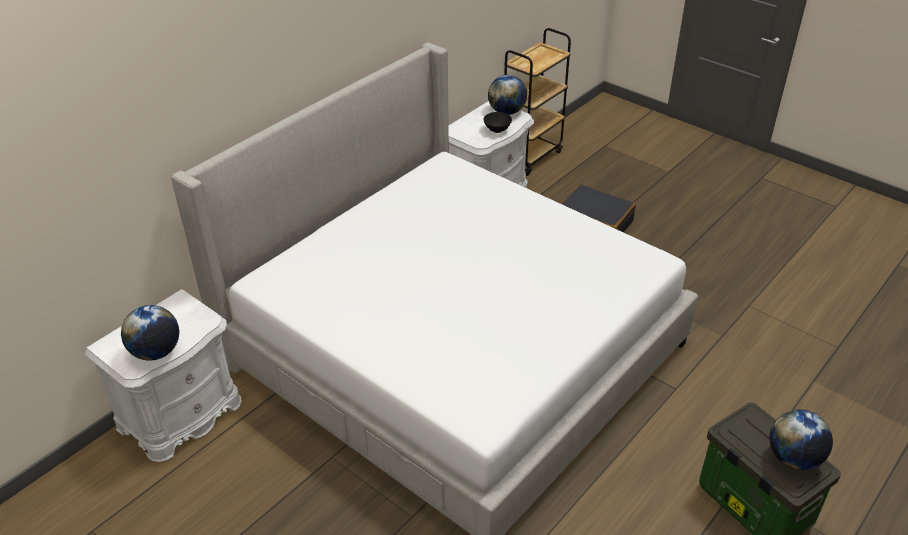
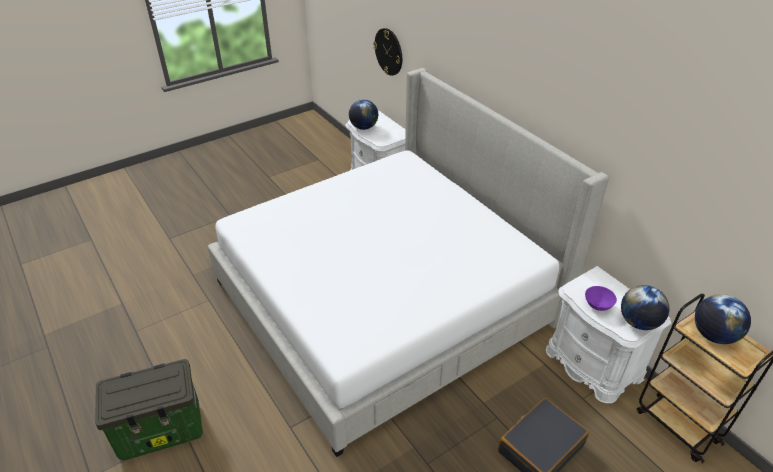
camera: 105 degrees right, 0 degrees up
(72, 233) = (389, 51): none -> wall clock
(497, 130) = (597, 306): black bowl -> purple bowl
(793, 458) = (127, 397): globe -> globe (713, 335)

